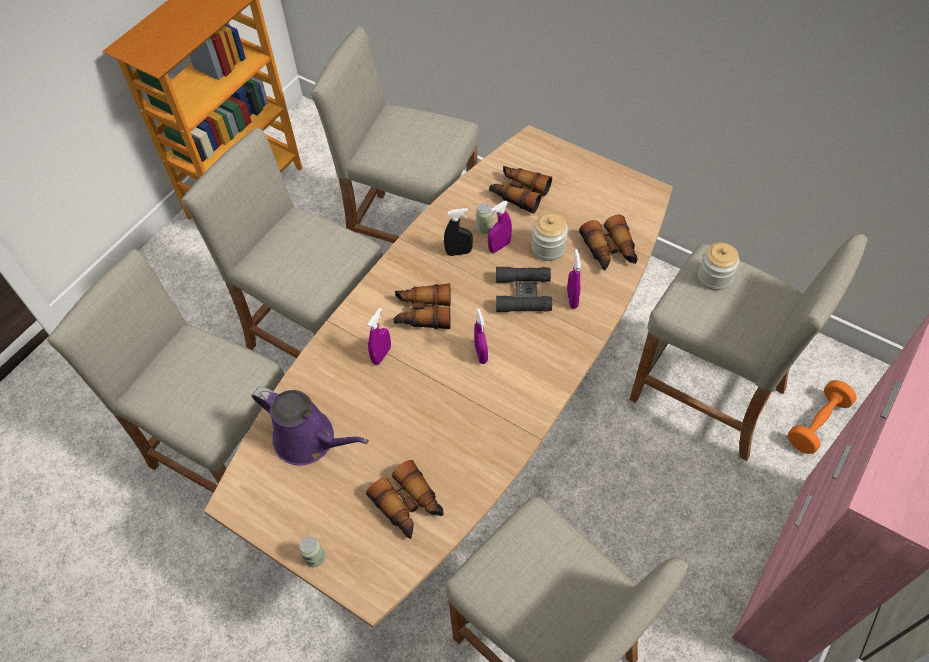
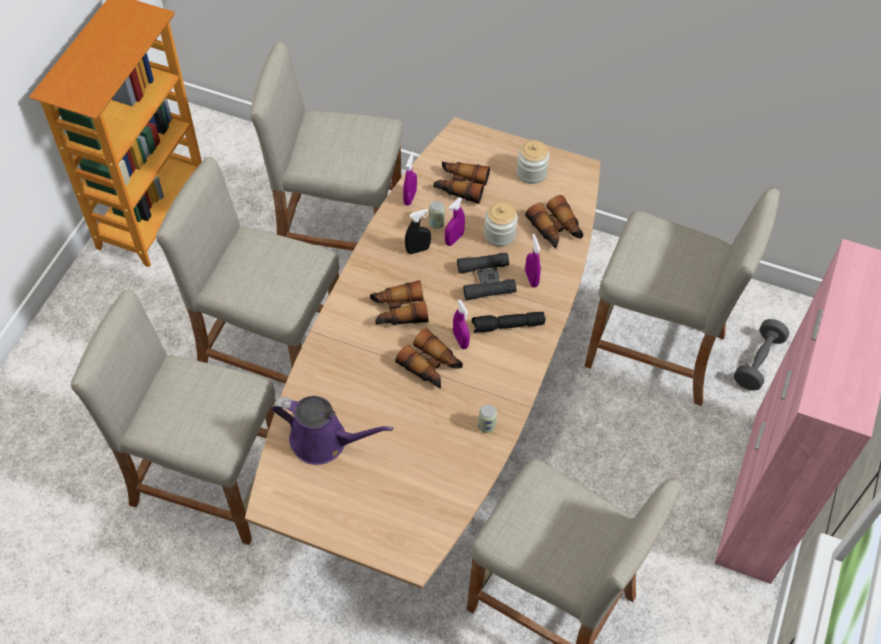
camera: 15 degrees left, 0 degrees up
(315, 558) = (357, 540): can -> can (486, 426)
(381, 355) = (370, 355): purple spray bottle -> purple spray bottle (410, 198)
(409, 506) = (429, 482): binoculars -> binoculars (431, 366)
(535, 346) = (507, 326): none -> black flashlight
(714, 277) = (652, 241): jar -> jar (531, 173)
(817, 423) = (758, 361): orange dumbbell -> grey dumbbell

